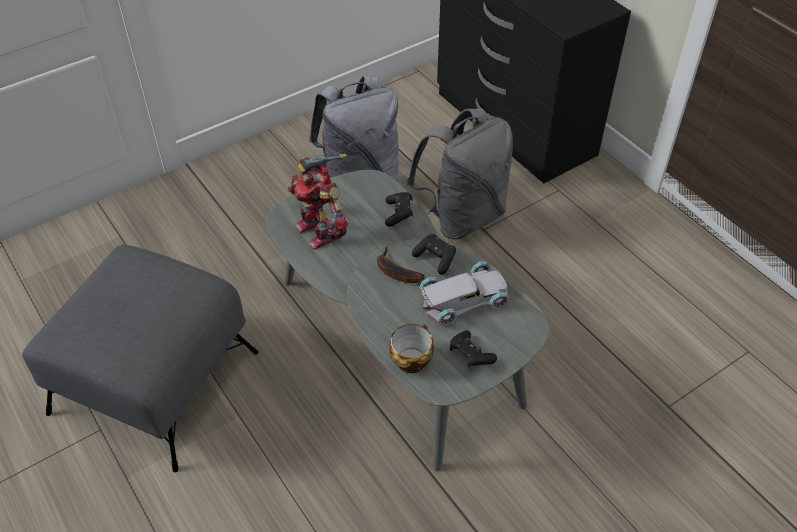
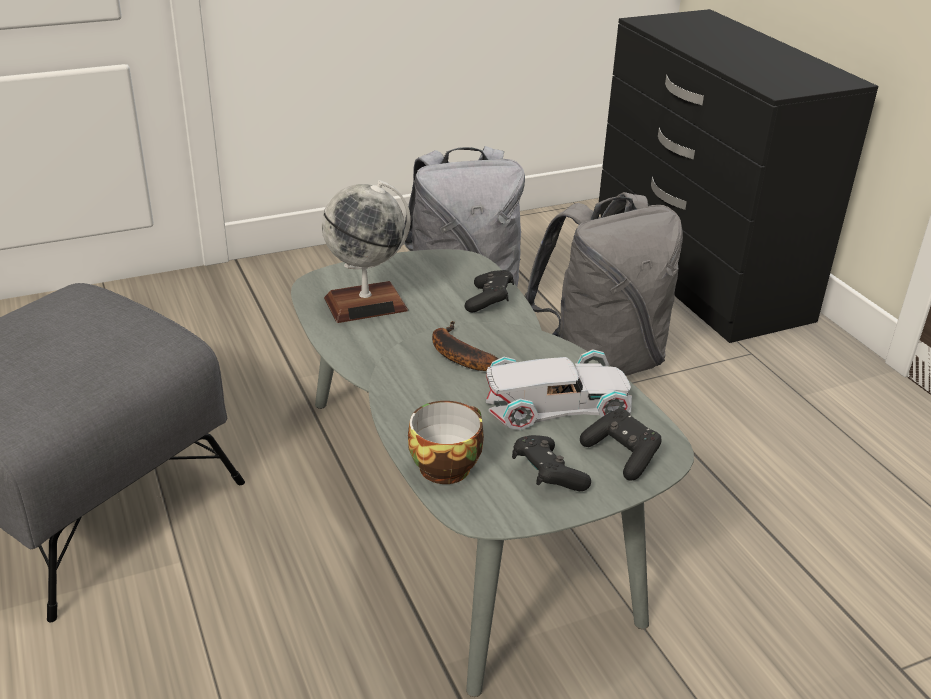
camera: 10 degrees right, 15 degrees down
(320, 230) = (366, 304): toy robot -> globe
(435, 258) = (526, 348): black game controller -> black game controller (622, 454)

